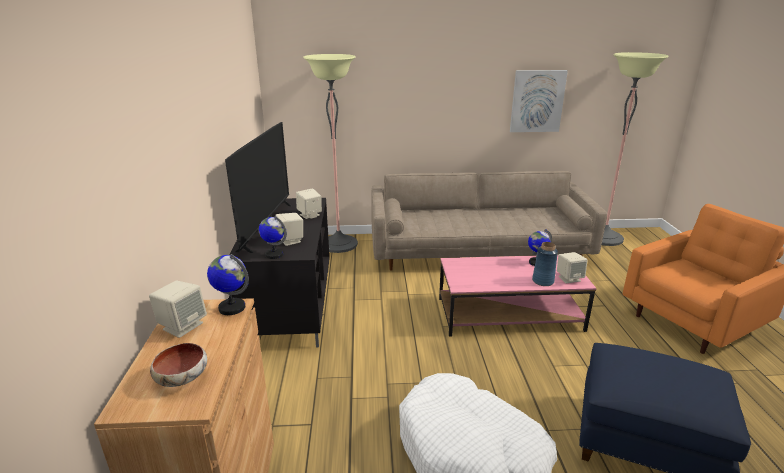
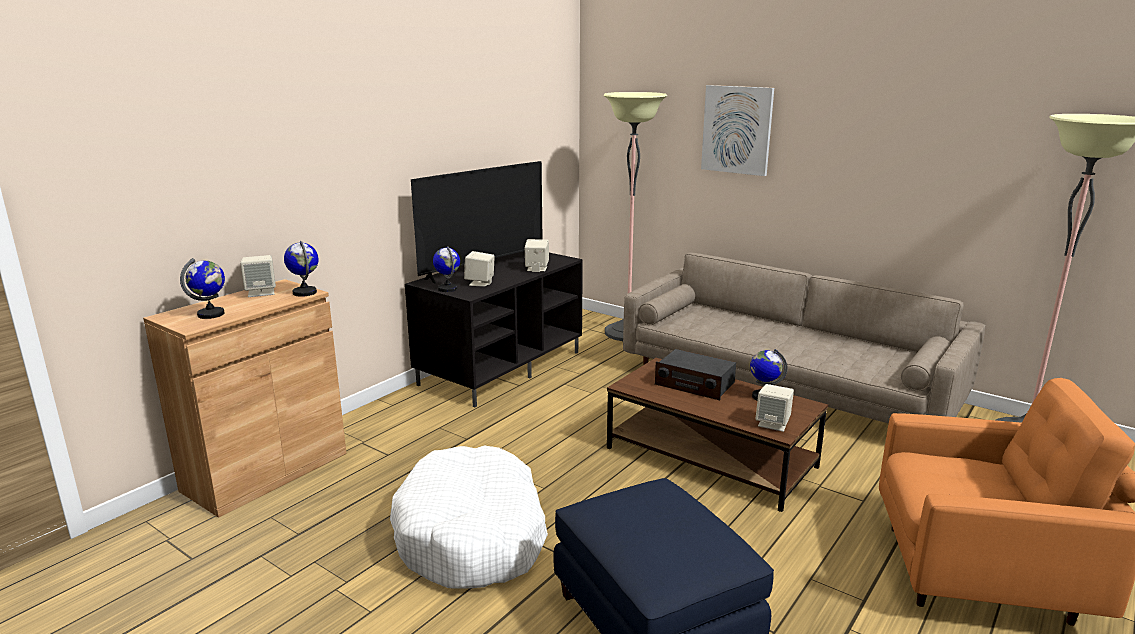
camera: 40 degrees right, 5 degrees down
(182, 377) = (211, 314): bowl -> globe
(492, 268) = (695, 384): none -> radio
(508, 314) = (710, 457): pink coffee table -> brown coffee table
(537, 101) = (928, 181): picture -> picture (737, 130)
(542, 281) = (732, 414): blue vase -> none

